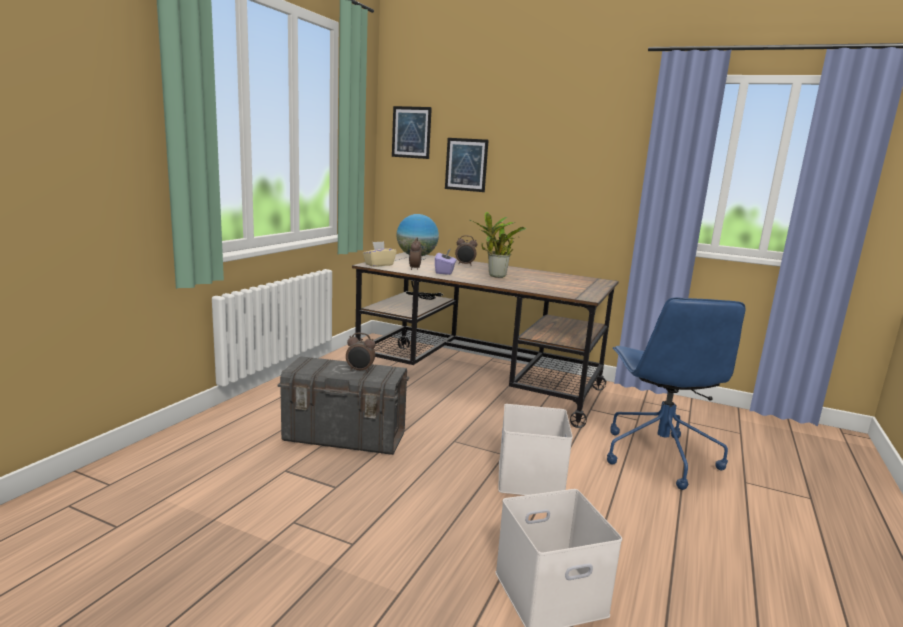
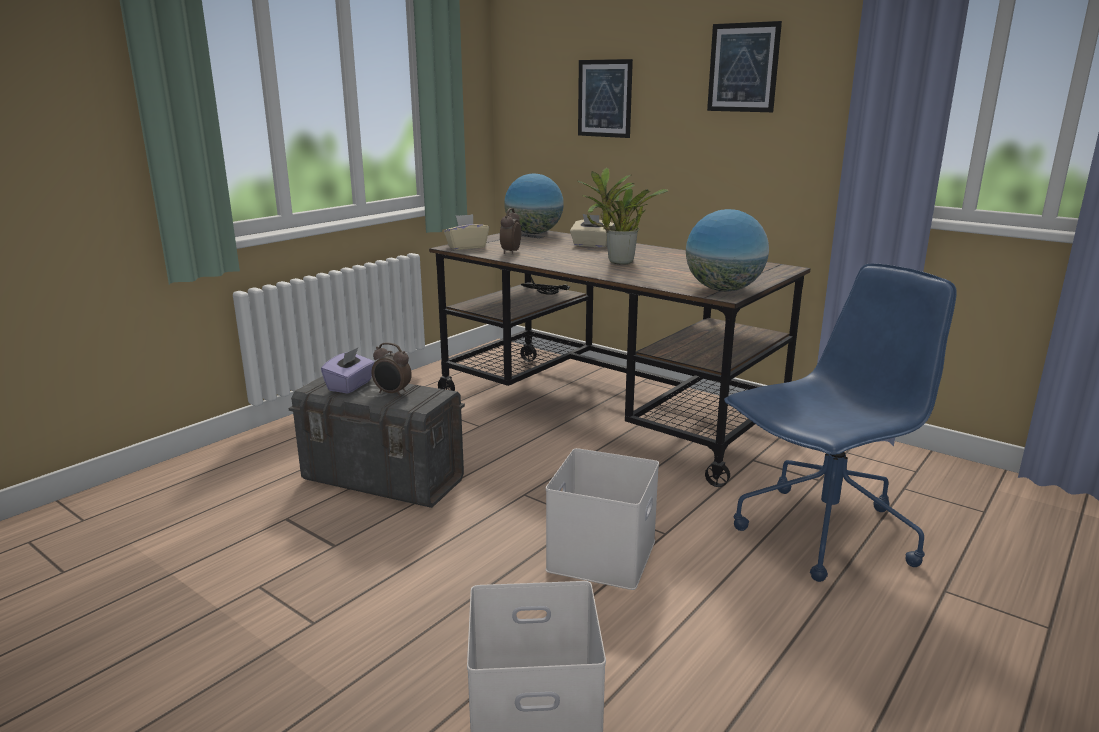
camera: 15 degrees right, 5 degrees up
(411, 132) = (533, 56): picture -> picture (743, 67)
(445, 272) = (549, 257): purple tissue box -> purple tissue box (350, 386)
(465, 264) = (591, 245): alarm clock -> beige tissue box
(581, 294) = (723, 290): none -> globe
(657, 454) = (819, 536): blue office chair -> blue office chair turned 135 degrees counterclockwise

